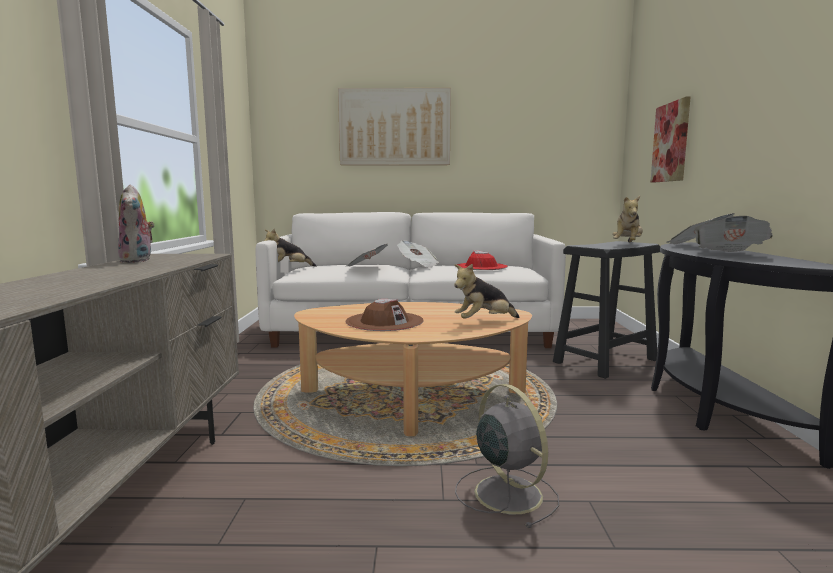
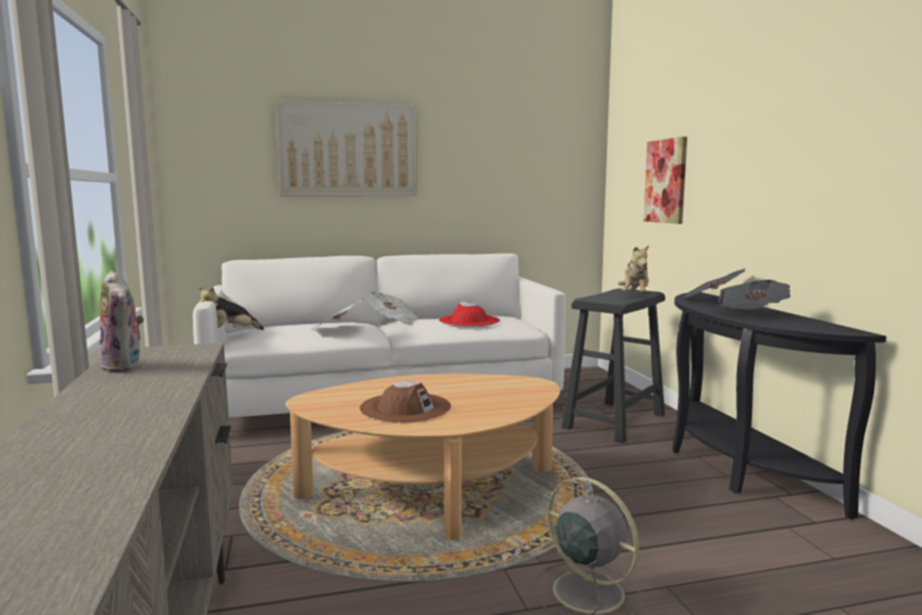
camera: 15 degrees left, 0 degrees up
(484, 322) = (515, 399): plush toy -> none

